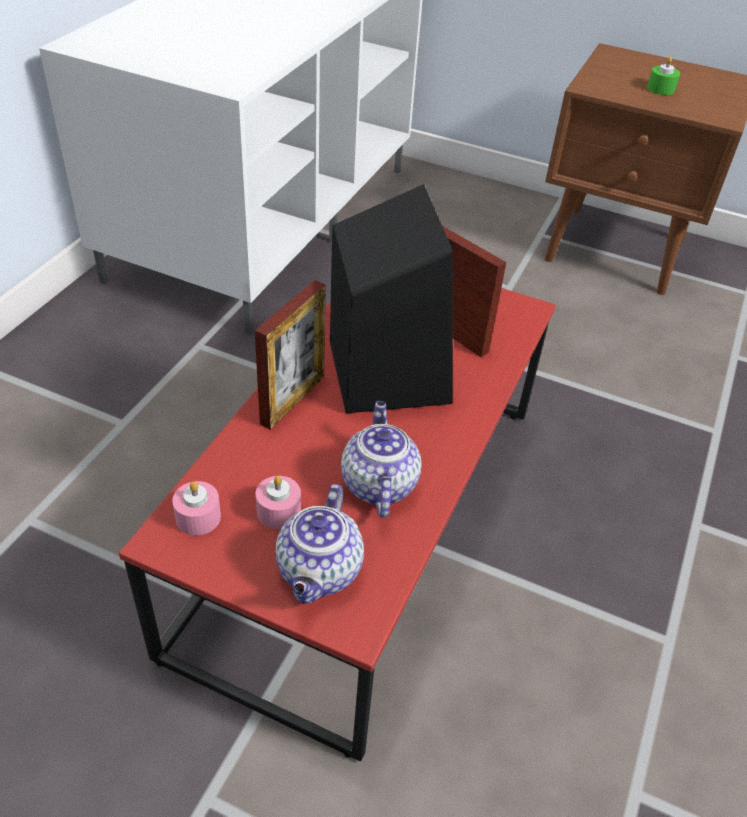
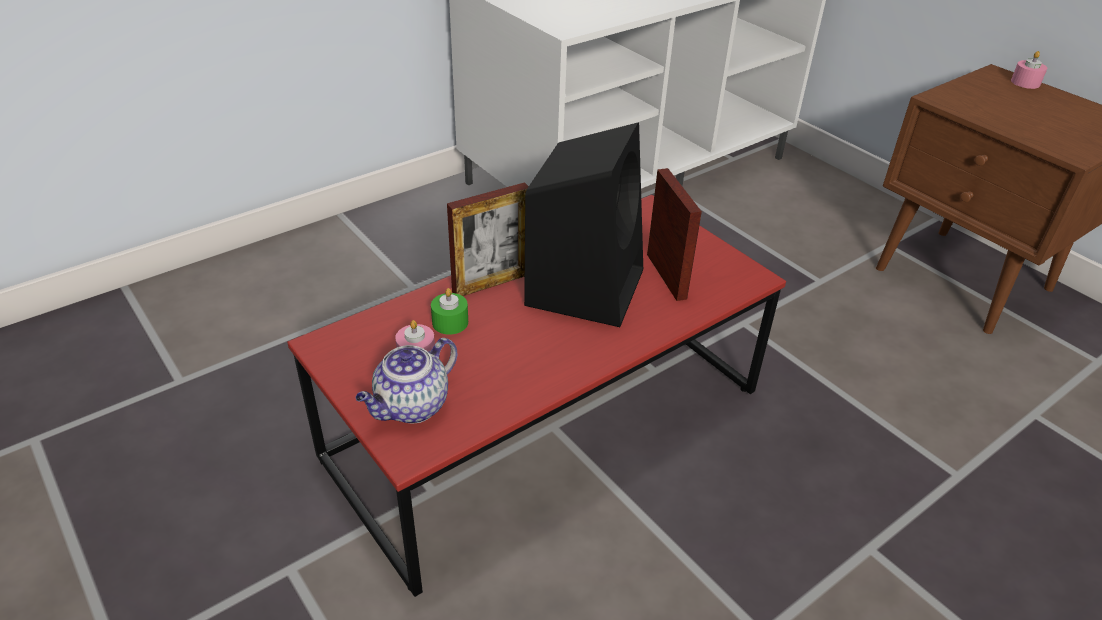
camera: 30 degrees right, 5 degrees down
(198, 517) = (357, 338): pink candle -> pink candle (1025, 82)
(378, 484) = (507, 363): teapot -> none
(660, 89) = (1023, 114): green candle -> green candle (450, 322)

